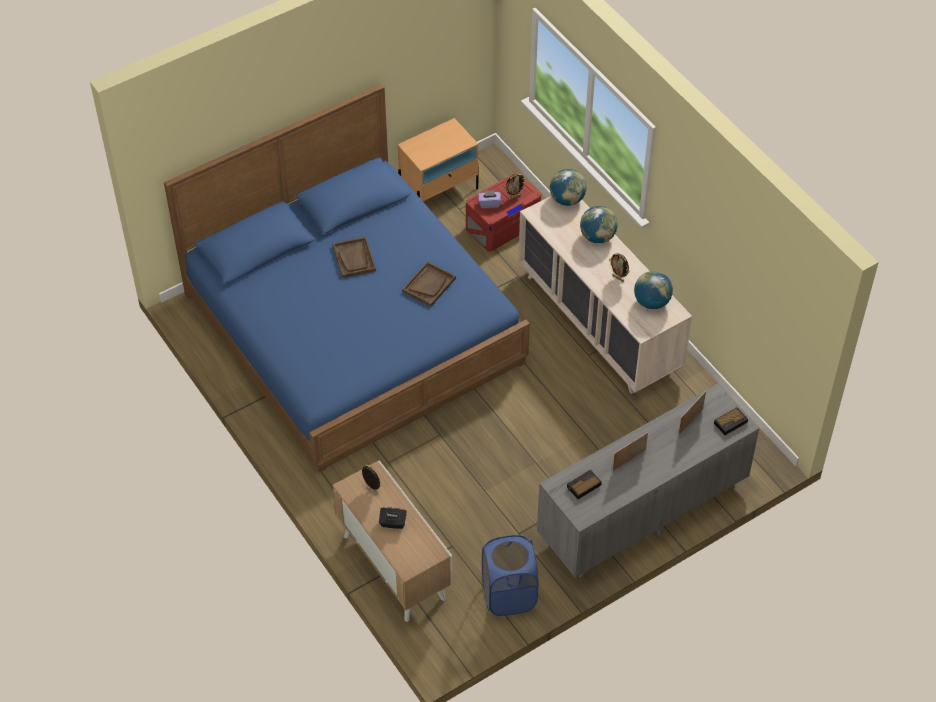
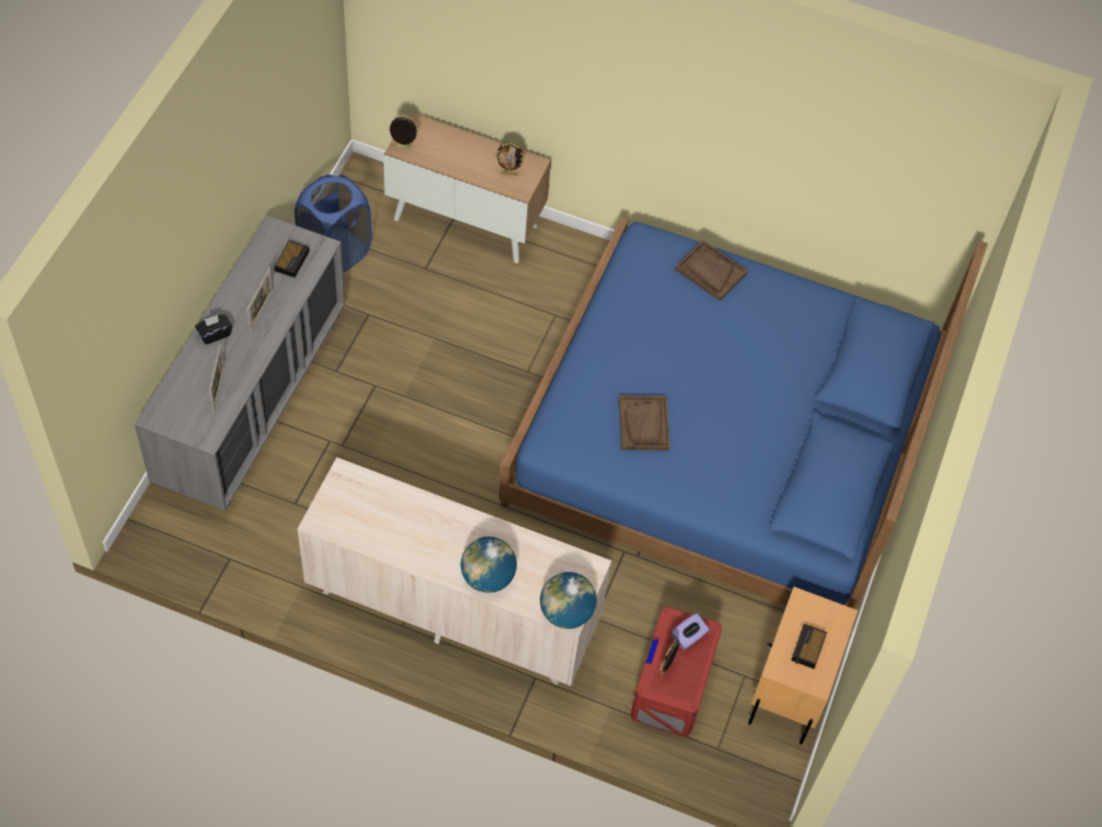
camera: 140 degrees right, 5 degrees up
(354, 258) = (755, 410): brown tray -> brown tray (710, 271)
(393, 523) = (463, 154): black tissue box -> black tissue box (214, 334)
(618, 278) = (421, 531): picture frame -> picture frame (403, 147)
(651, 302) = (358, 520): globe -> none
(731, 422) = (171, 413): alarm clock -> alarm clock (807, 649)

